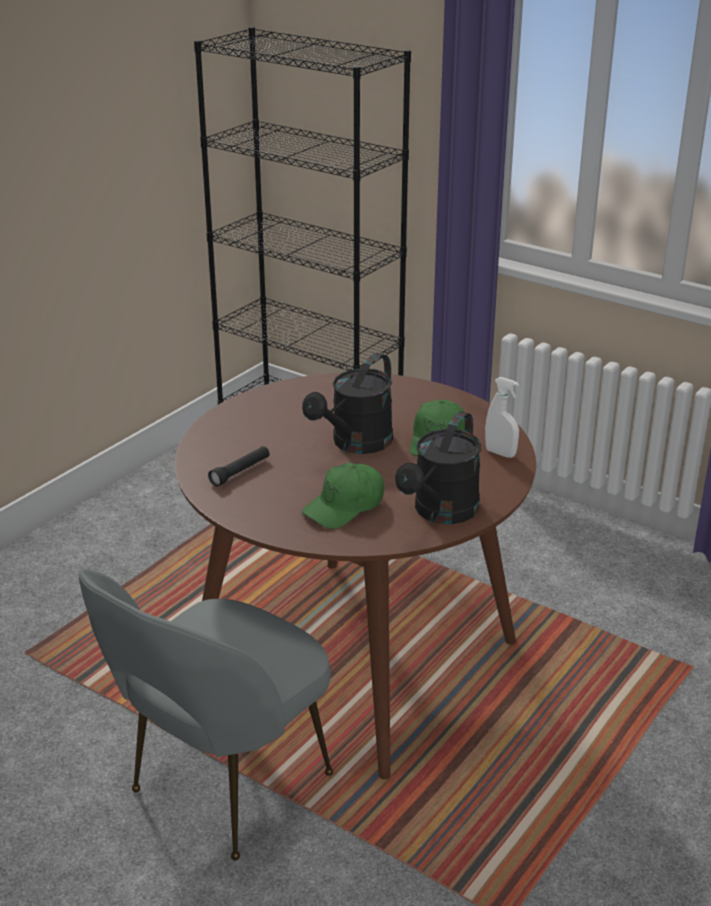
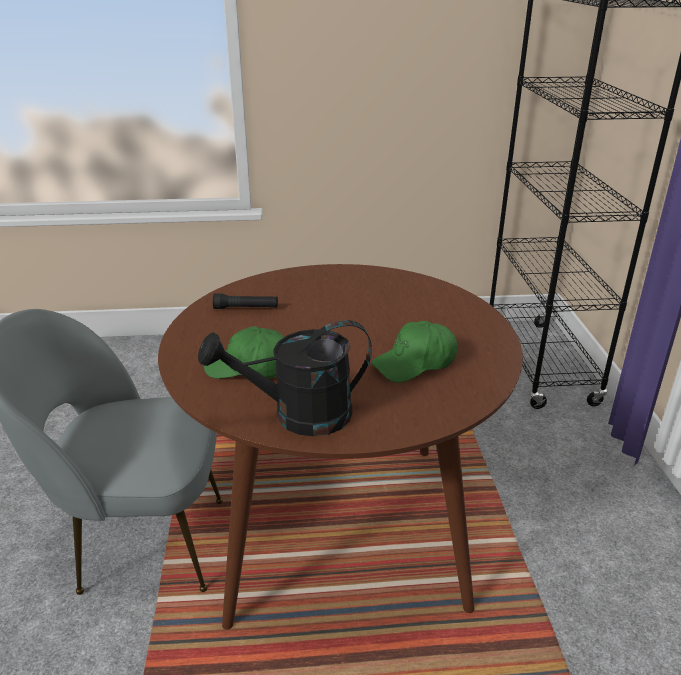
camera: 50 degrees right, 0 degrees up
(356, 444) = (351, 331): black watering can -> none
(500, 453) = (445, 402): white spray bottle -> none

